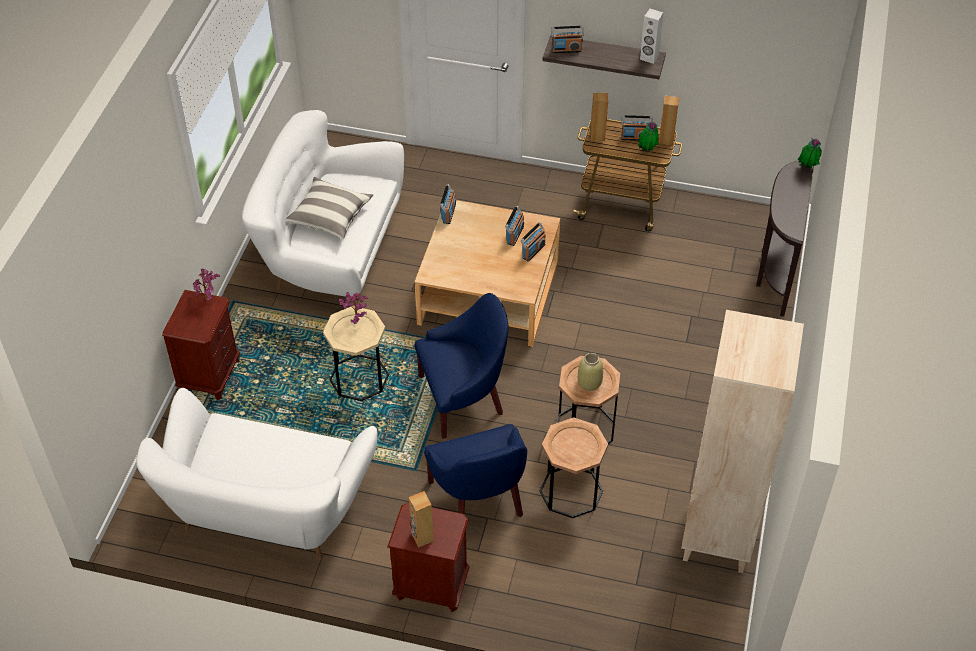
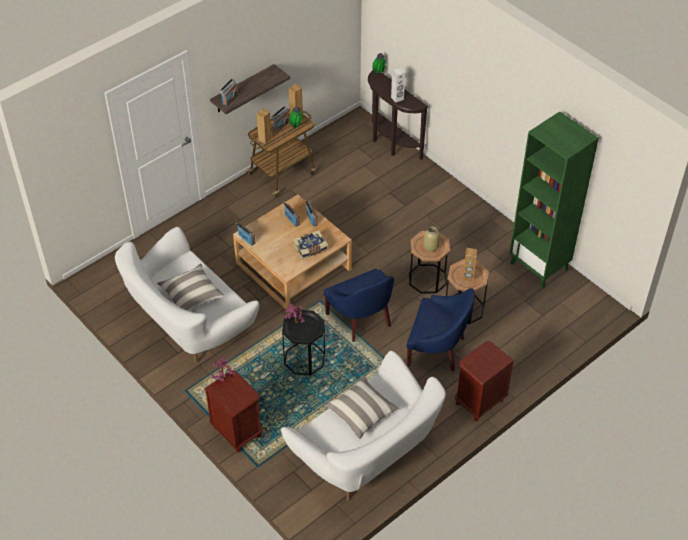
camera: 55 degrees left, 0 degrees up
(277, 456) = (361, 412): none -> pillow
(359, 378) = (304, 359): beige side table -> black side table
(422, 537) = (488, 366): brown speaker -> brown speaker (468, 278)
(463, 398) = (361, 319): blue armchair -> blue armchair turned 135 degrees clockwise
(484, 275) = (310, 249): none -> book
(649, 58) = (271, 72): white speaker -> white speaker (397, 98)
(718, 537) = (539, 266): beige bookcase -> green bookcase

